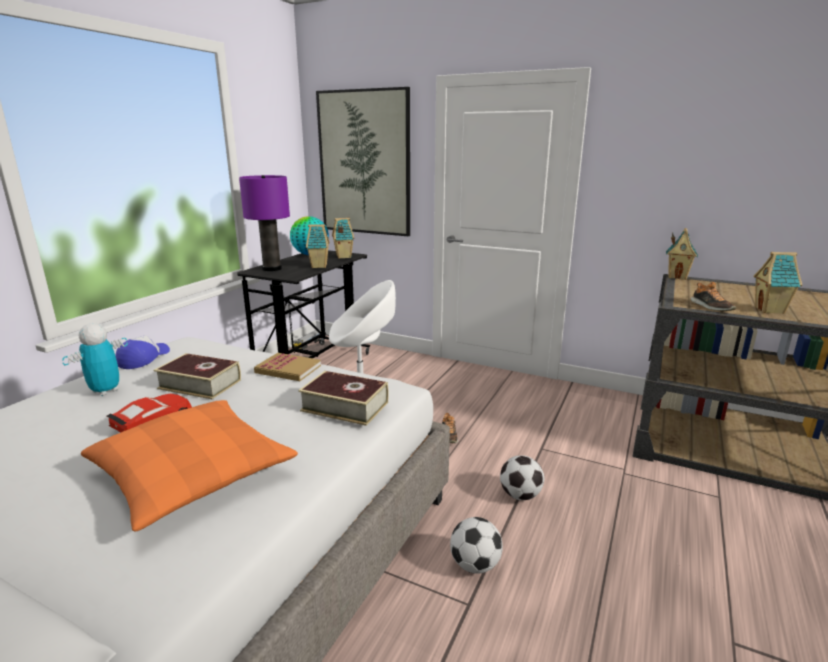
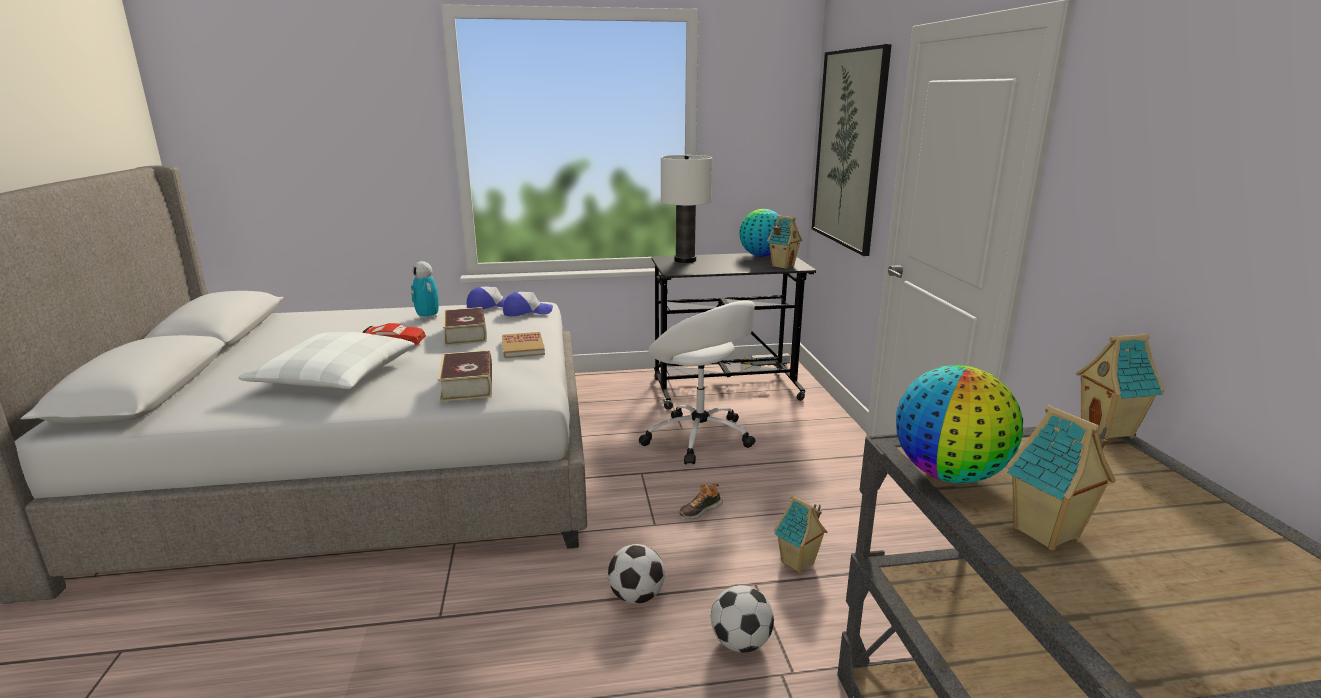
camera: 55 degrees right, 0 degrees up
(105, 391) = (428, 317): toy robot -> toy robot turned 120 degrees counterclockwise
(192, 474) = (335, 377): orange pillow -> white pillow
(200, 348) = (527, 312): none -> cap
(271, 269) = (684, 260): purple table lamp -> white table lamp
(319, 266) = (728, 269): toy house -> toy house (798, 563)
(475, 564) = (496, 602): football -> football (741, 642)
(710, 307) = (949, 475): shoe -> globe

